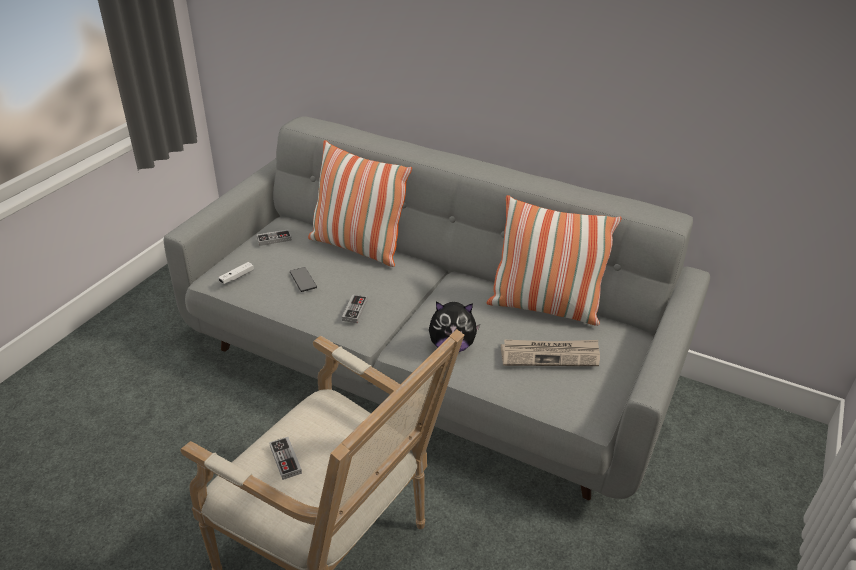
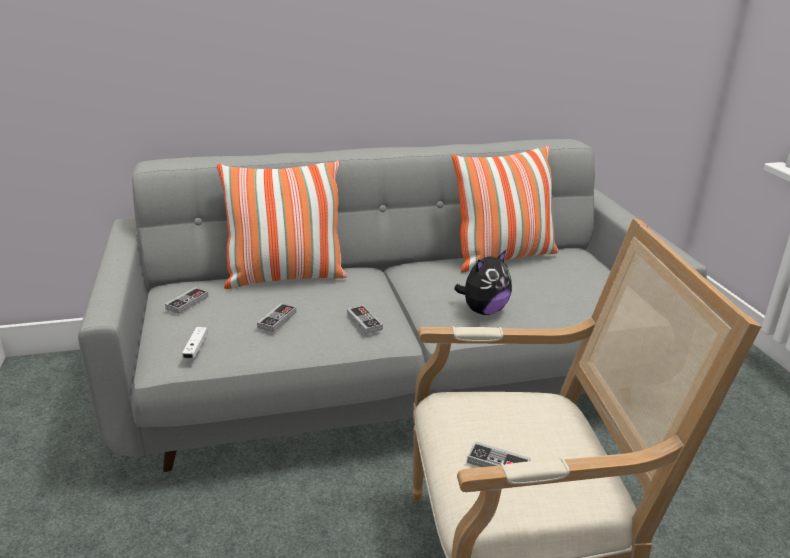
camera: 40 degrees left, 10 degrees down
(303, 280) = (277, 320): phone -> game controller
(550, 355) = (561, 282): newspaper -> none

